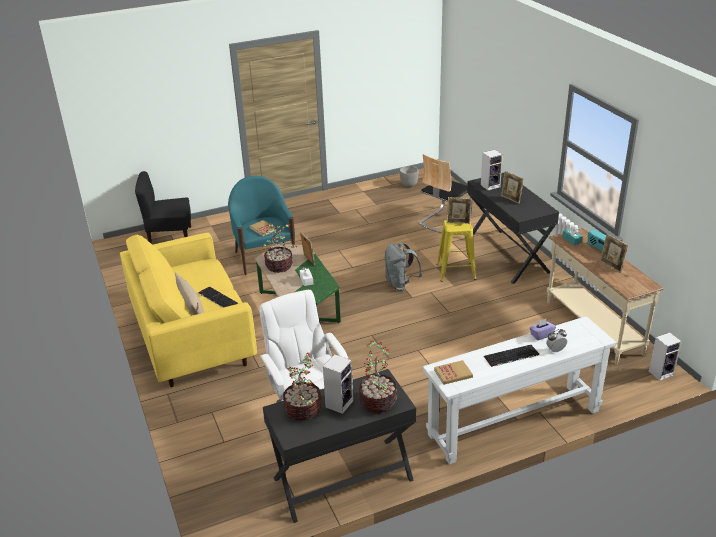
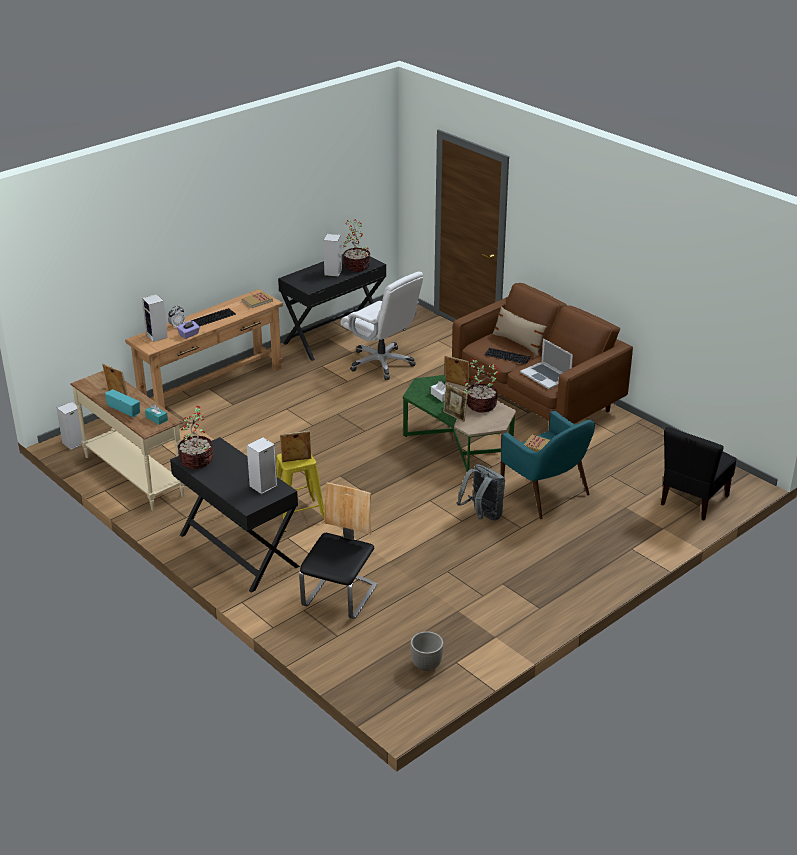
camera: 160 degrees right, 0 degrees up
(170, 238) = (693, 500): black chair -> black chair turned 150 degrees clockwise
(193, 339) = (536, 399): yellow sofa -> brown sofa
(204, 273) = (545, 375): none -> laptop
(377, 401) = (307, 277): potted plant -> potted plant (197, 461)
(401, 284) = (359, 488): grey backpack -> grey backpack (482, 516)
(511, 199) = (232, 468): picture frame -> picture frame (456, 385)
(514, 422) = (211, 386): white console table -> brown console table
(578, 339) = (157, 336): none -> speaker

